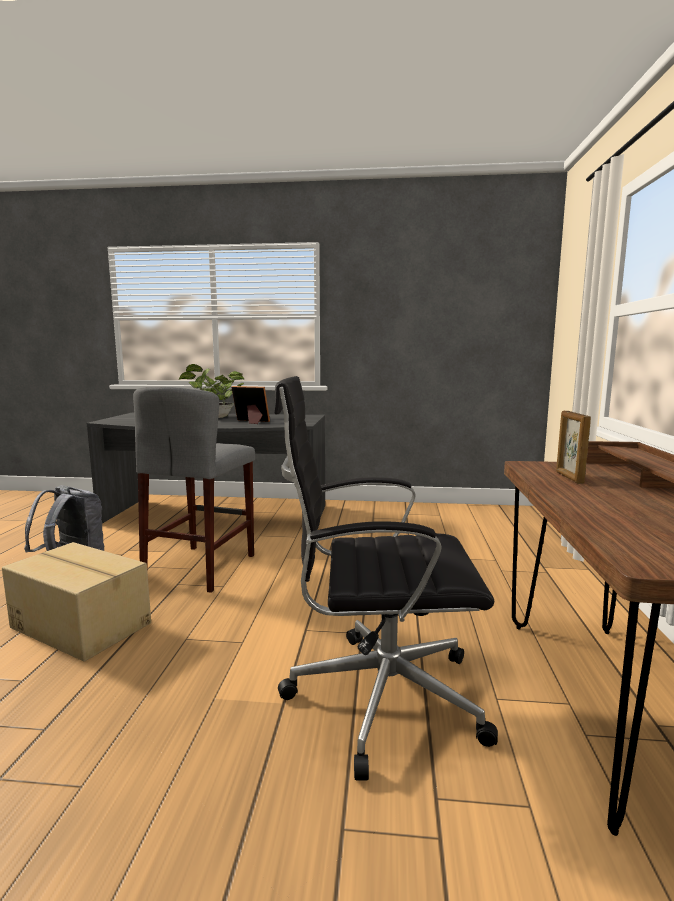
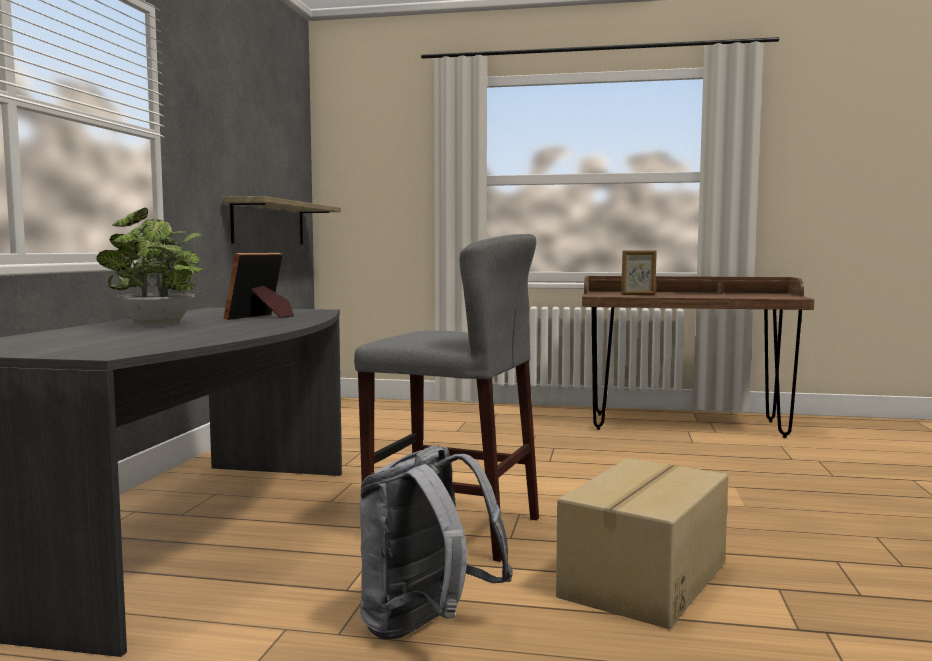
camera: 85 degrees left, 5 degrees down
(378, 696) = (708, 464): black office chair -> none
(459, 361) = (269, 223): none -> shelf

